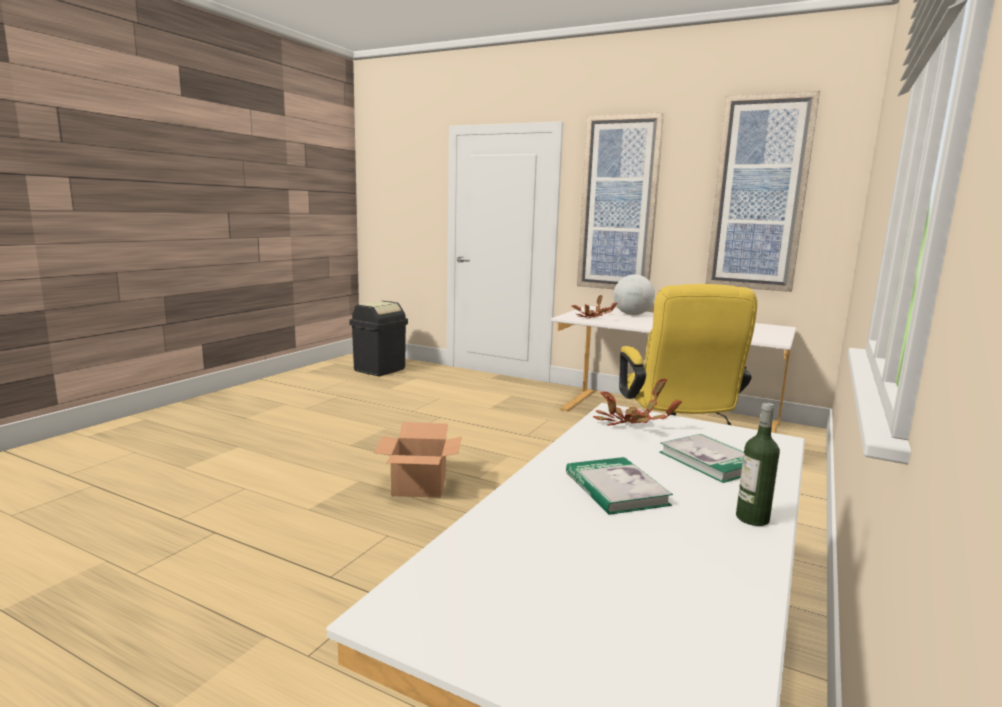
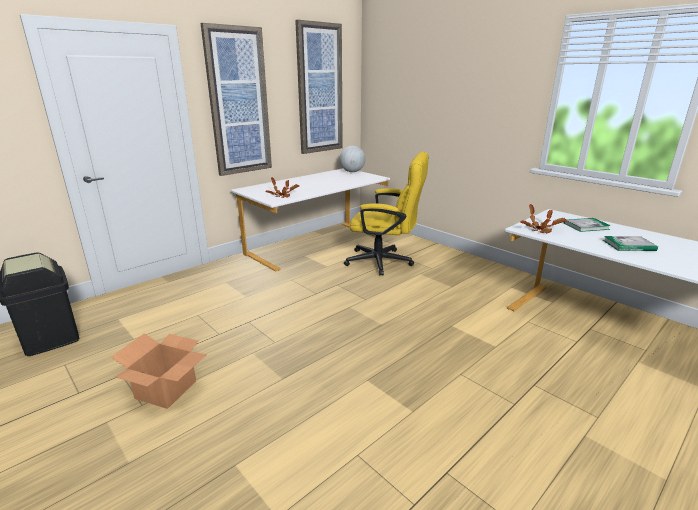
camera: 70 degrees left, 10 degrees up
(420, 486) = (387, 350): cardboard box -> cardboard box (166, 389)
(632, 314) = (281, 186): globe -> globe (352, 172)
(752, 518) = (641, 232): bottle -> none

